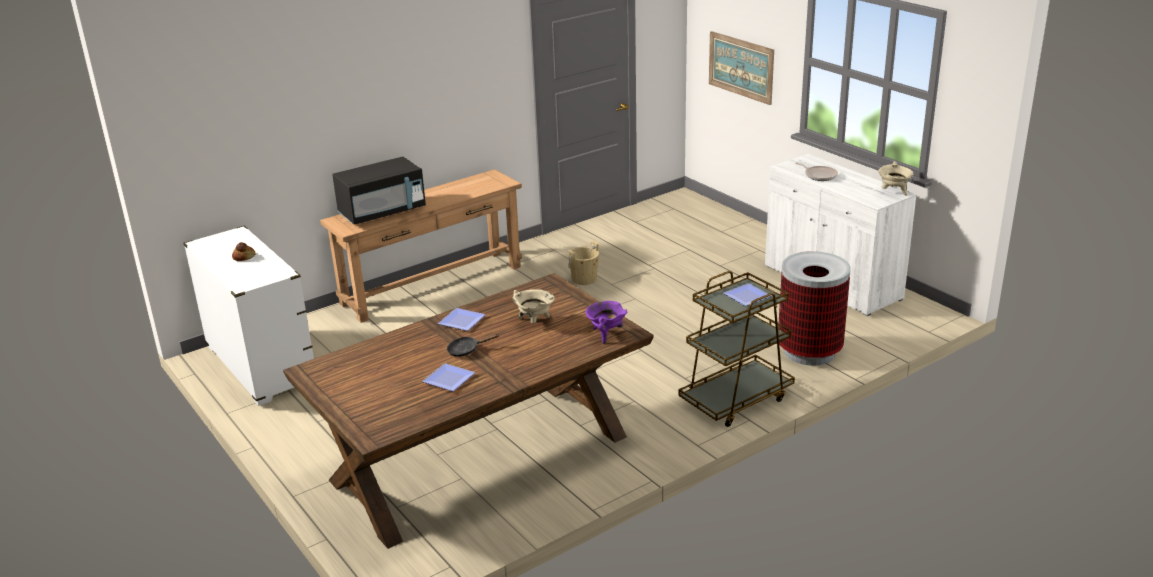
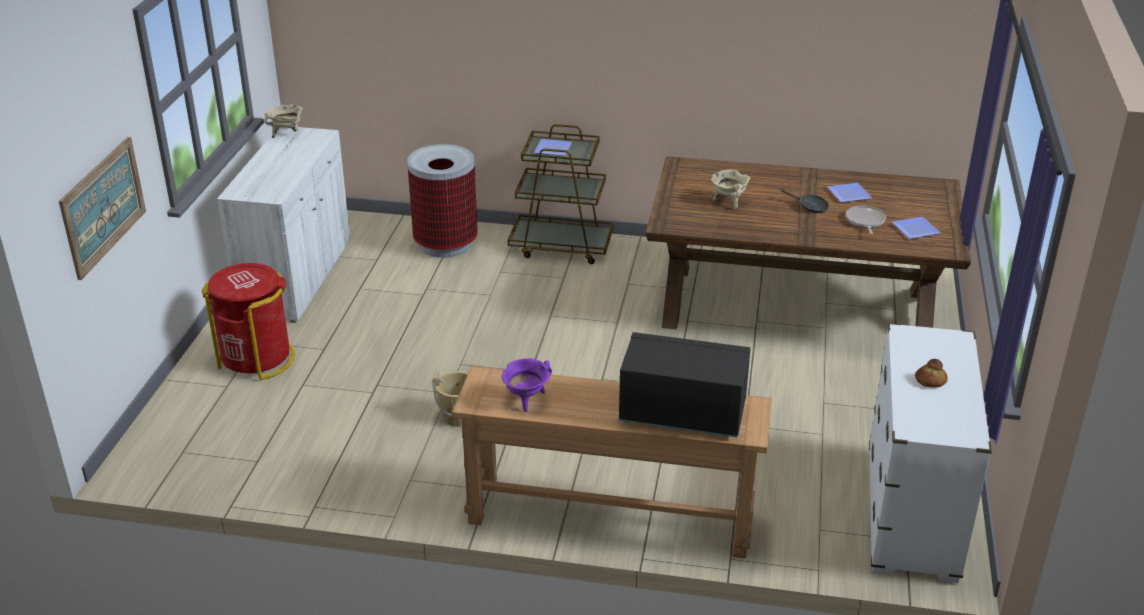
camera: 135 degrees left, 5 degrees up
(463, 321) = (781, 229): plate -> plate (913, 229)
(606, 335) = (696, 170): purple cooking pot -> purple cooking pot (526, 400)
(739, 245) = (257, 358): none -> red trash can
(819, 175) = (281, 174): frying pan -> frying pan (865, 221)

